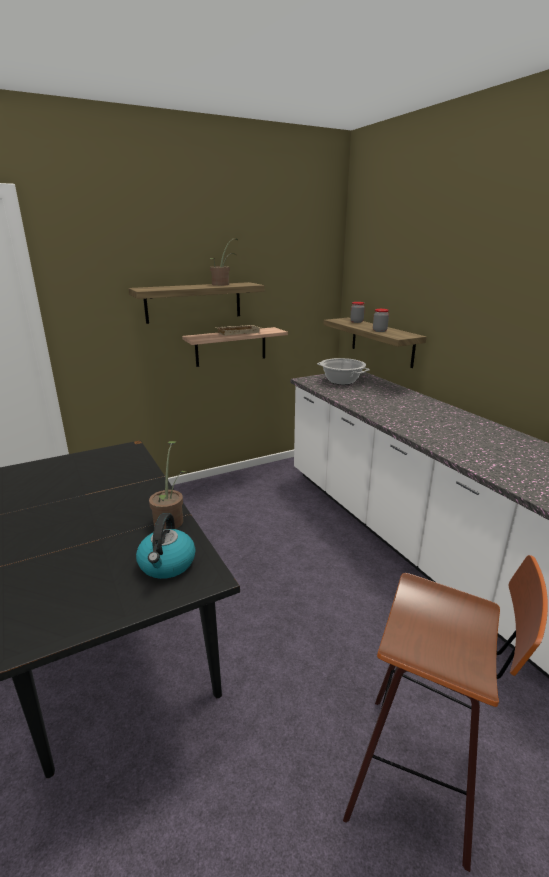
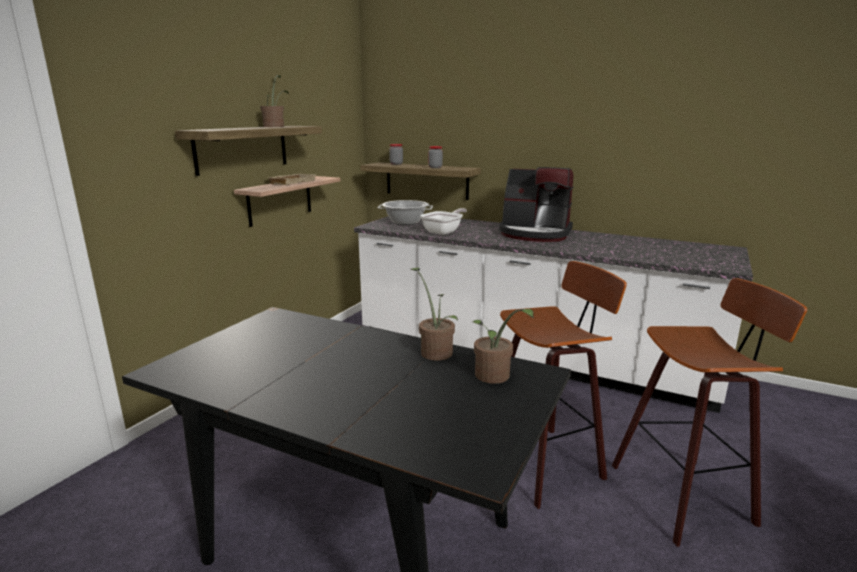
camera: 35 degrees left, 5 degrees down
(167, 564) = (494, 377): kettle -> potted plant
(317, 658) = (545, 461): none -> stool
(357, 399) = (444, 232): none -> frying pan
(445, 421) = (535, 234): none -> coffee machine

